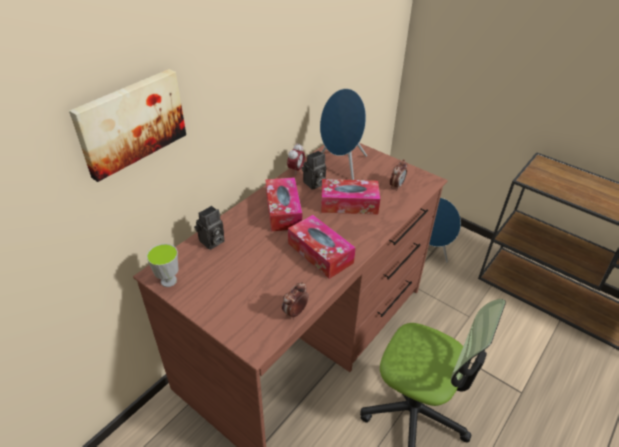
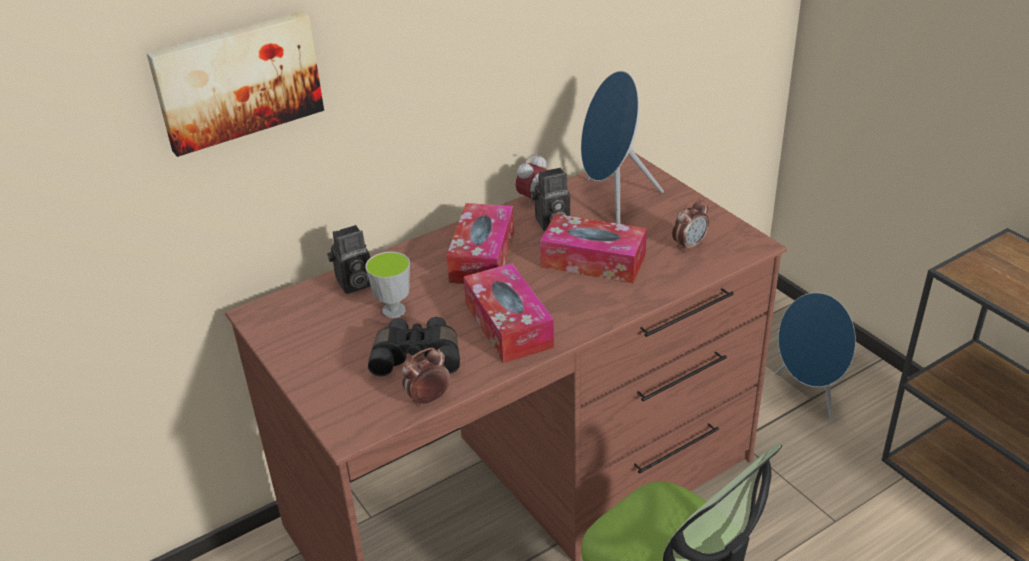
camera: 20 degrees right, 5 degrees down
(168, 281) = (269, 326): cup -> cup (393, 310)
(274, 284) = (417, 356): none -> black binoculars

